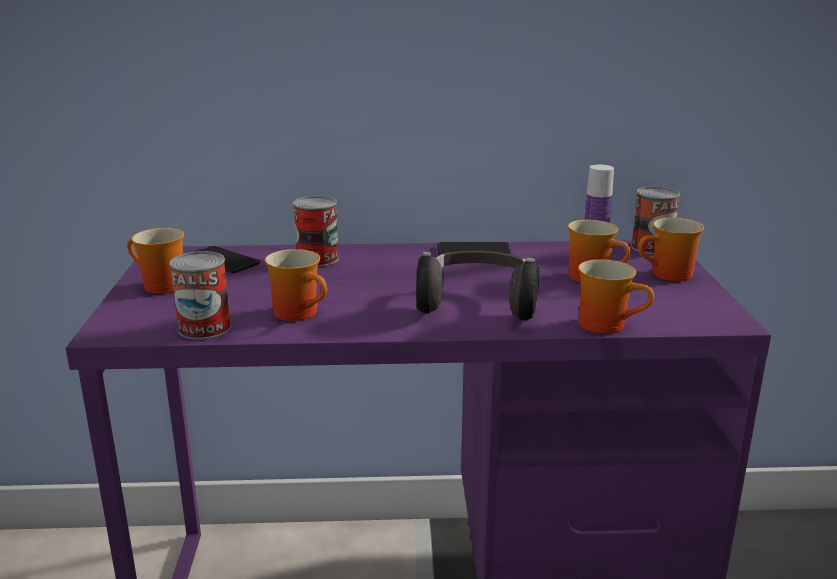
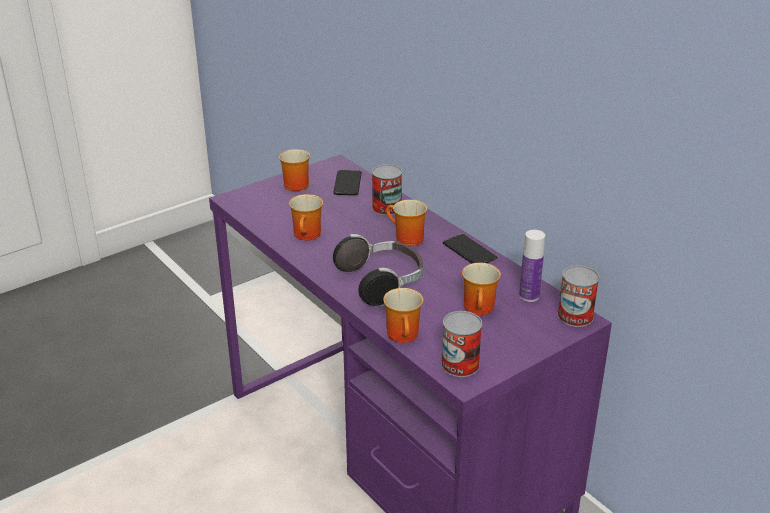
camera: 55 degrees right, 10 degrees up
(204, 328) = (262, 219): can -> can (460, 365)
(669, 275) = (523, 338): mug -> mug (405, 239)

